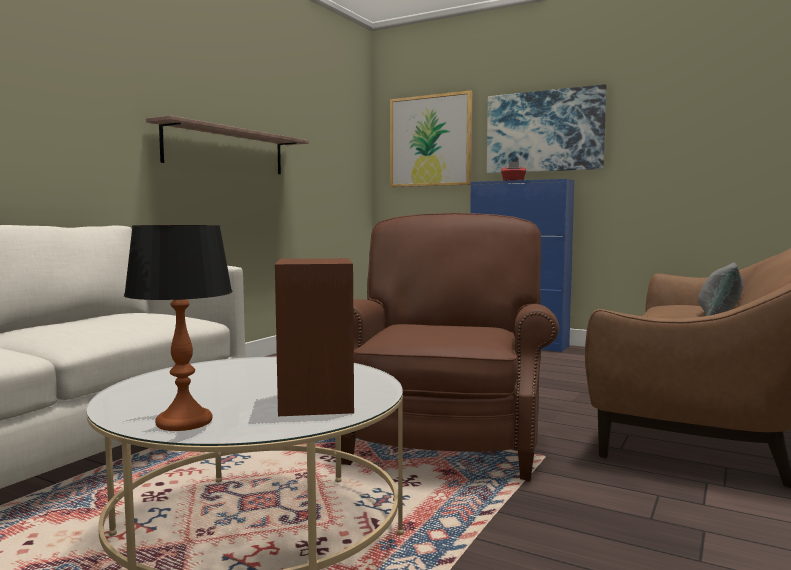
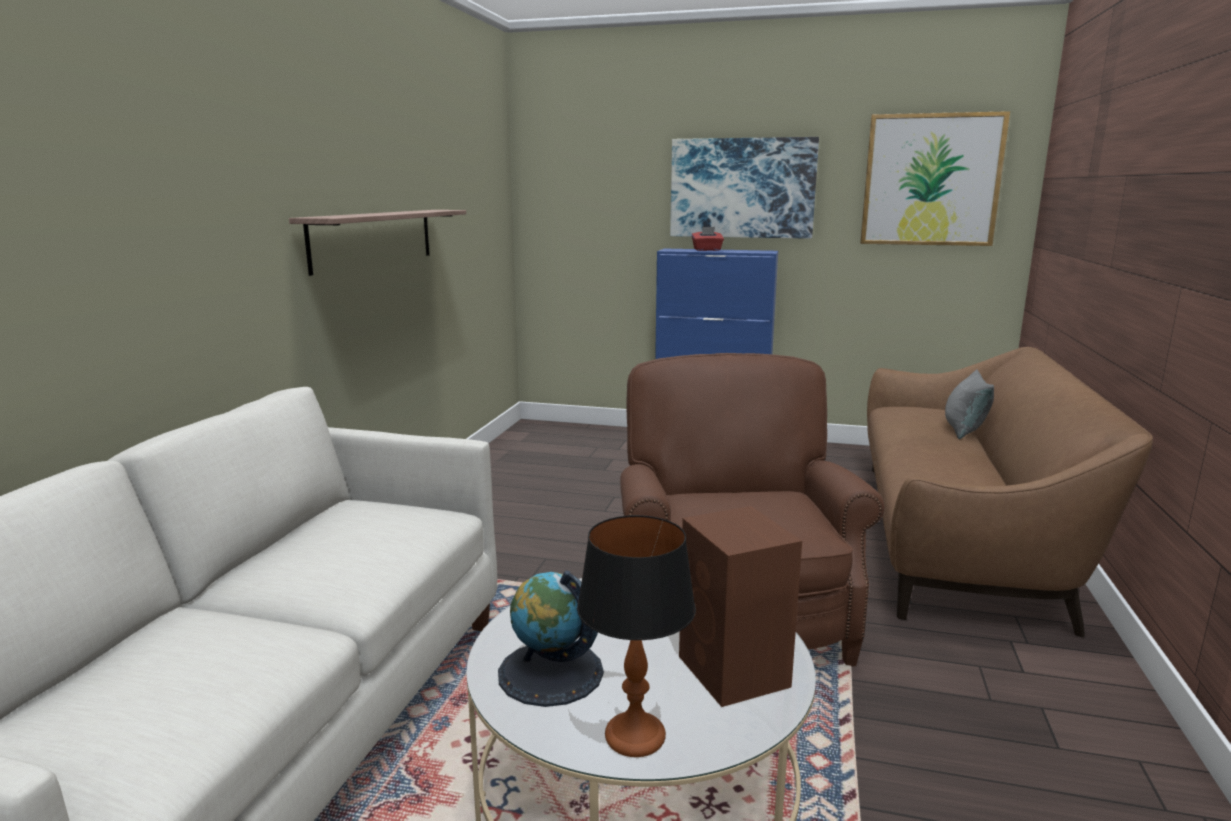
camera: 15 degrees left, 10 degrees up
(169, 391) = (550, 673): none -> globe
(430, 141) = (594, 190): picture -> picture (931, 180)

